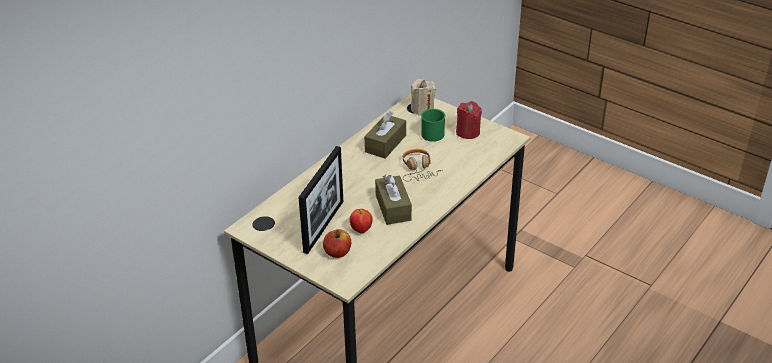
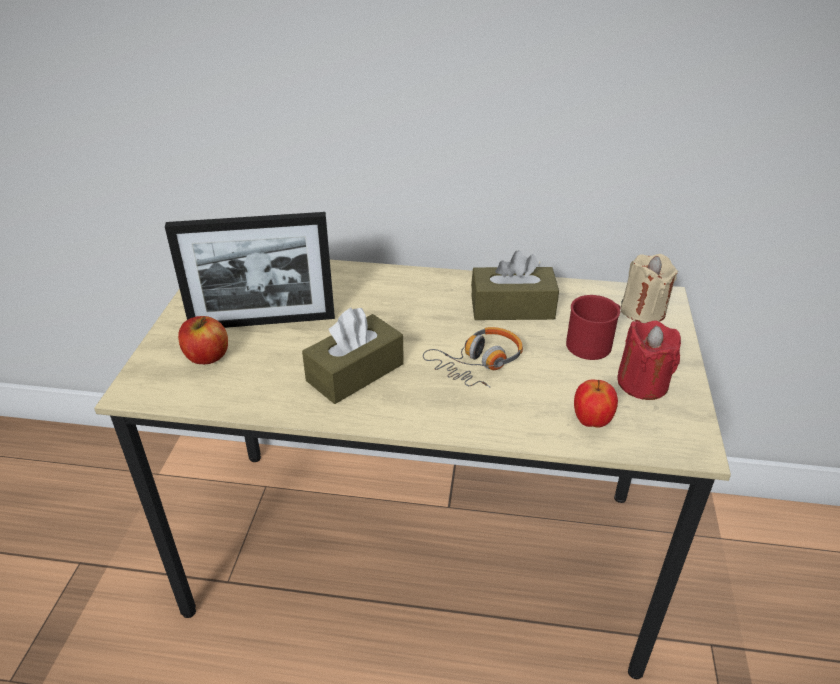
camera: 60 degrees right, 0 degrees up
(361, 230) = (275, 360): apple -> apple (591, 421)
(431, 132) = (593, 342): green mug -> red mug

